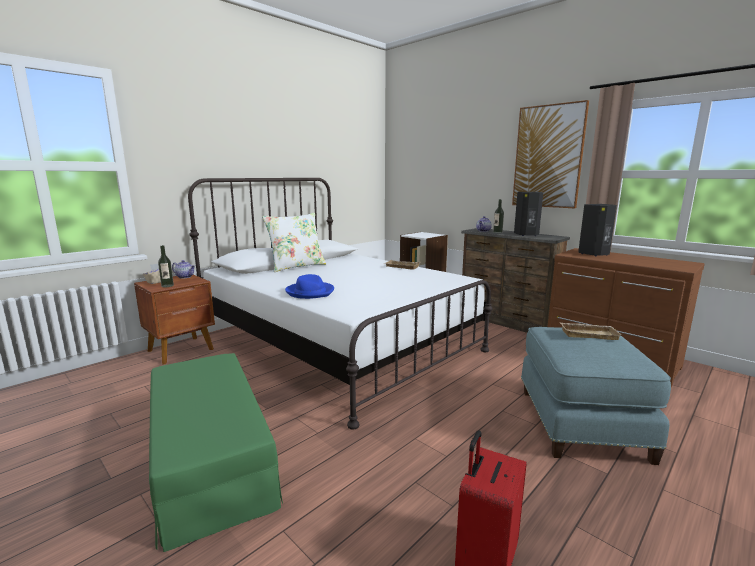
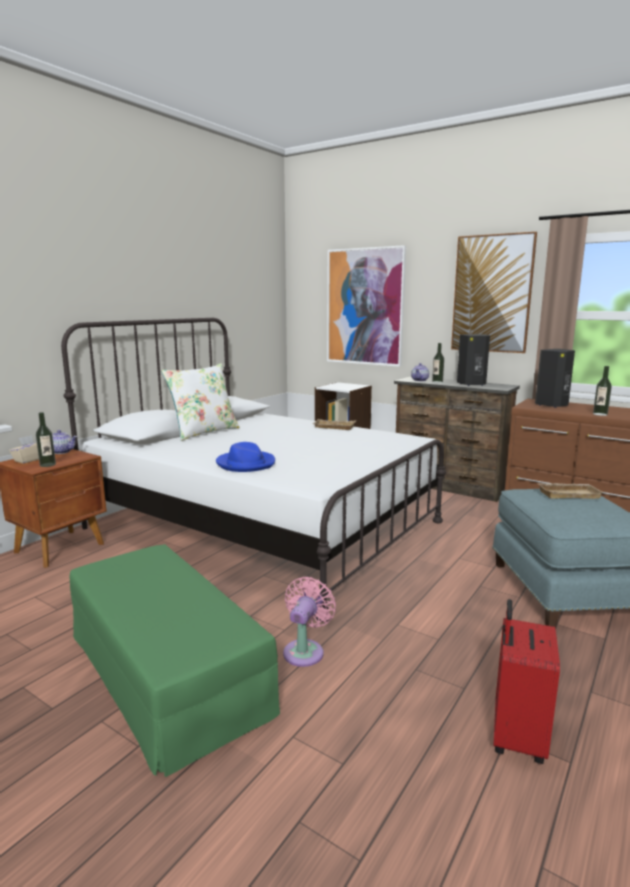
camera: 10 degrees left, 0 degrees up
(327, 453) = (305, 650): none -> pink fan
(444, 170) = (365, 307): none -> picture
(636, 263) = (600, 414): none -> bottle

